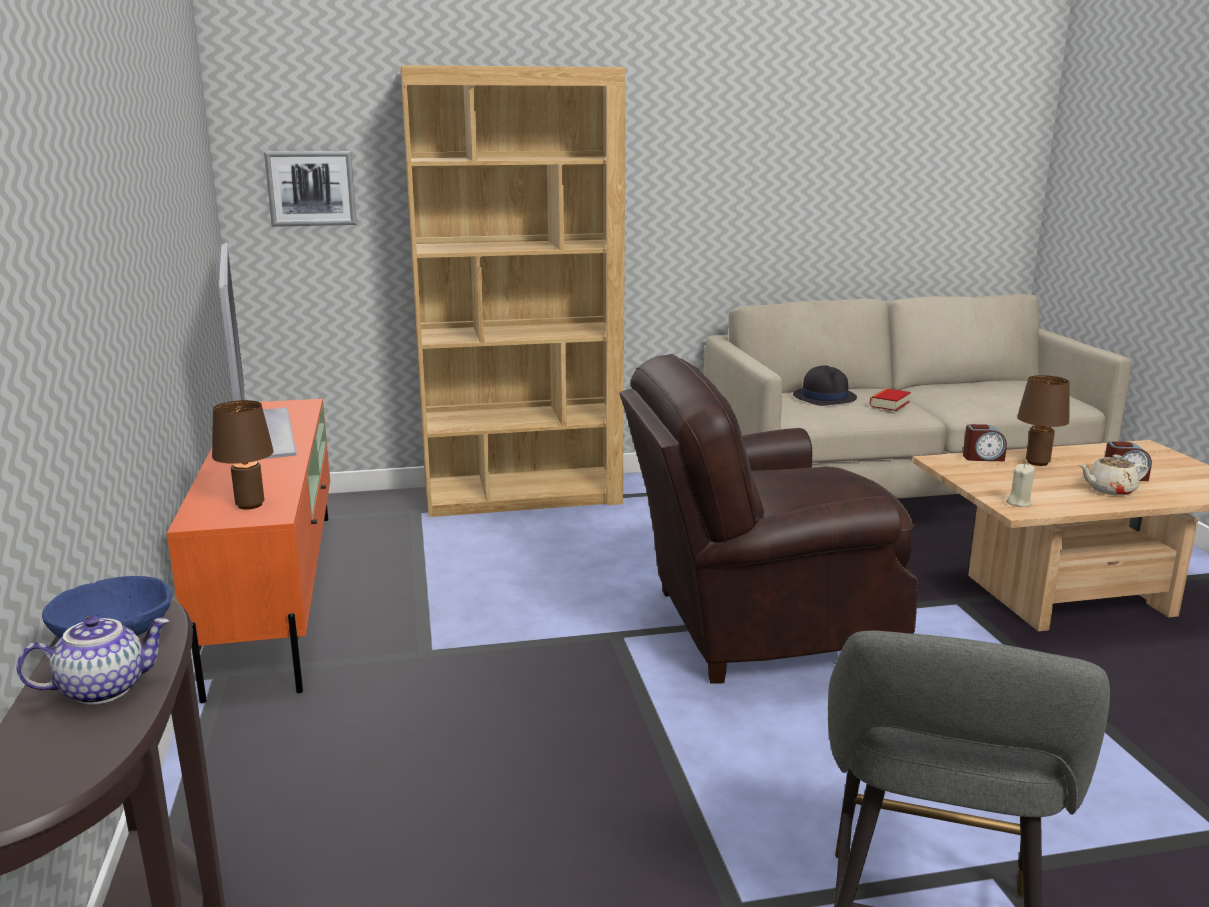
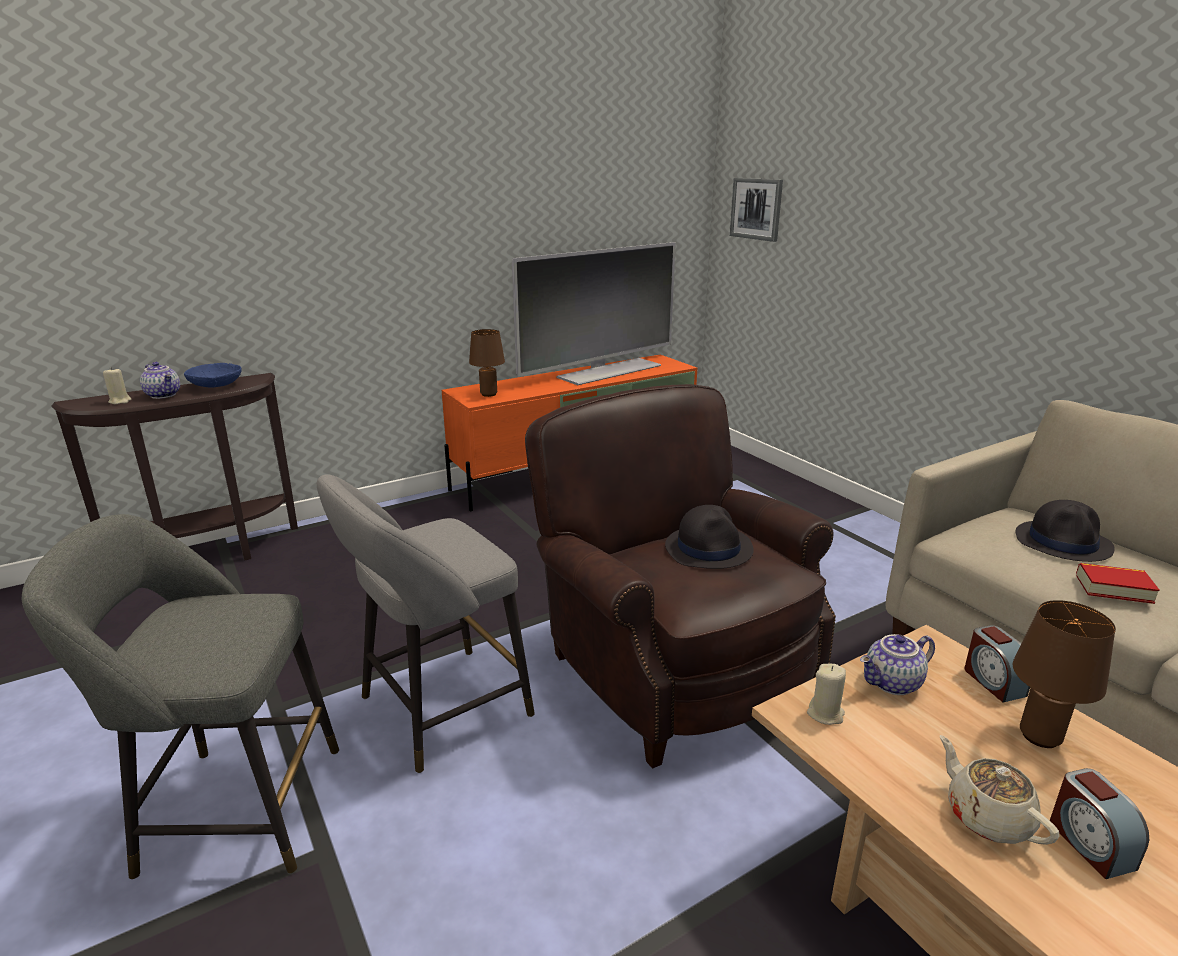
camera: 70 degrees right, 5 degrees up
(79, 741) = (120, 401): none -> beige candle
(523, 496) = (816, 506): brown bookcase -> none
(784, 773) = (437, 710): none -> grey stool
(793, 482) = (709, 548): none -> black hat
(985, 480) = (893, 684): none -> teapot

